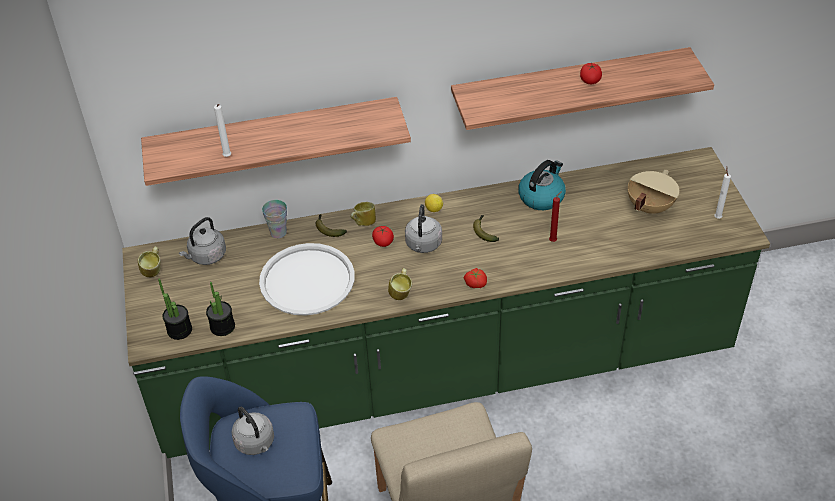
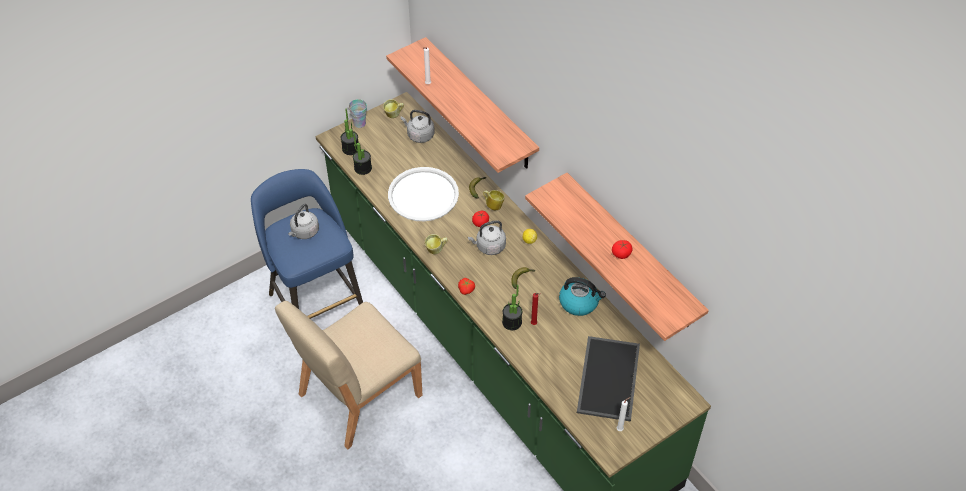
camera: 65 degrees right, 5 degrees up
(278, 232) = (460, 163): cup -> cup (359, 123)
(542, 258) = (512, 322): none -> potted plant
(649, 206) = (607, 377): beige cooking pot -> tray

